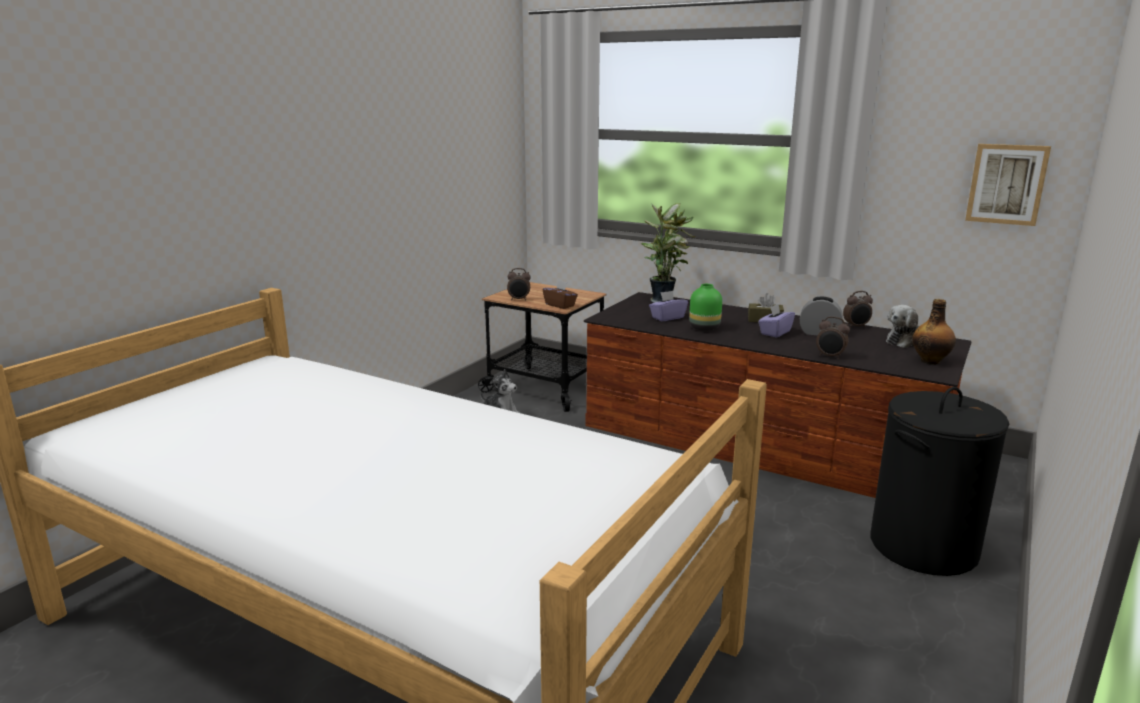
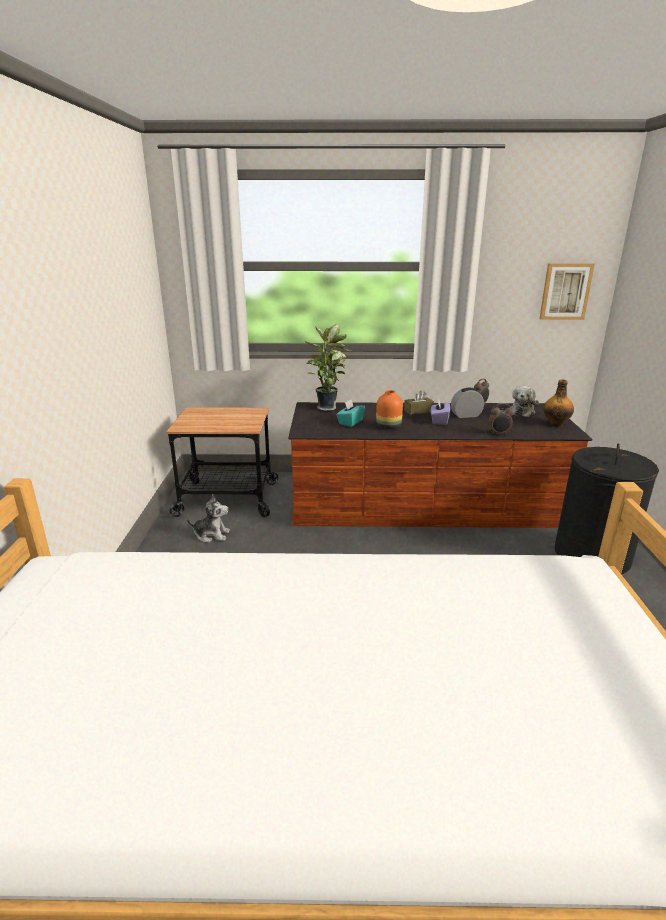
camera: 30 degrees left, 5 degrees up
(519, 299) = (202, 427): alarm clock -> none
(560, 305) = (246, 426): brown tissue box -> none
(667, 317) = (350, 422): purple tissue box -> turquoise tissue box
(705, 328) = (388, 426): green vase -> orange vase

